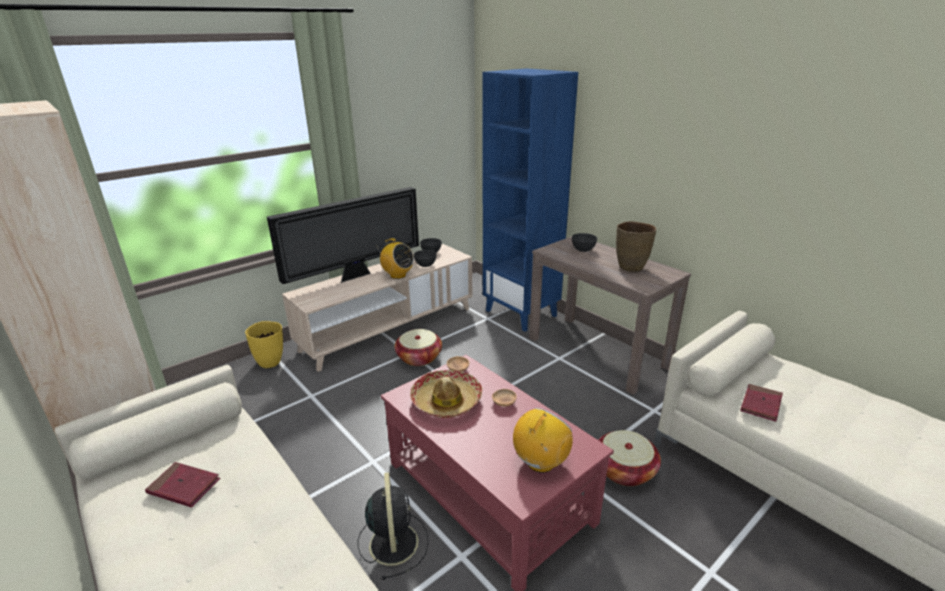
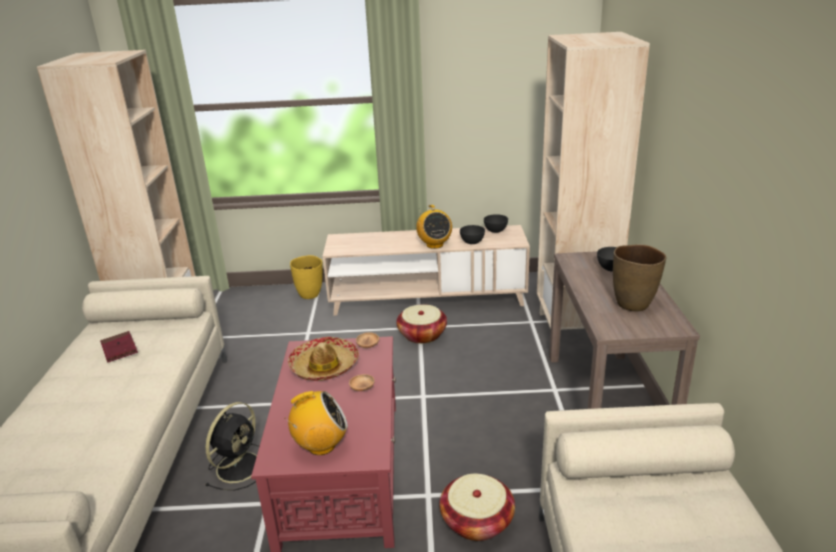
camera: 40 degrees right, 0 degrees up
(356, 276) = (400, 235): television -> none
(521, 313) = (574, 329): blue bookcase -> beige bookcase
(761, 404) = (609, 514): red book -> none

